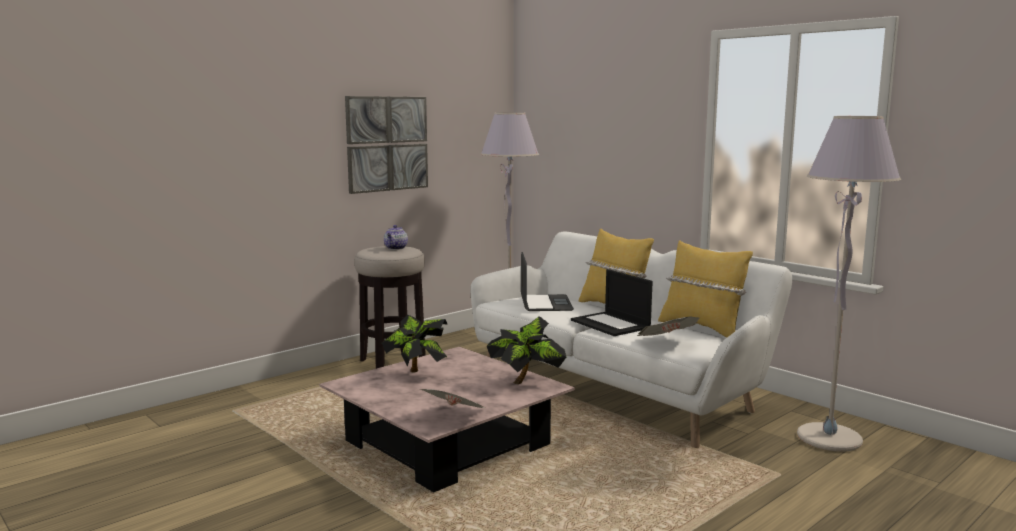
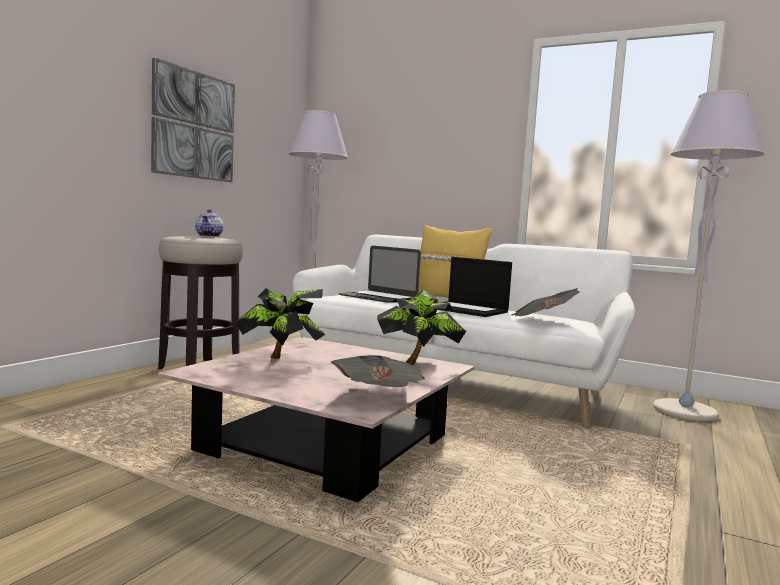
camera: 20 degrees left, 5 degrees down
(545, 303) = (378, 297): laptop -> laptop turned 150 degrees clockwise
(702, 327) = (548, 313): yellow pillow -> none

